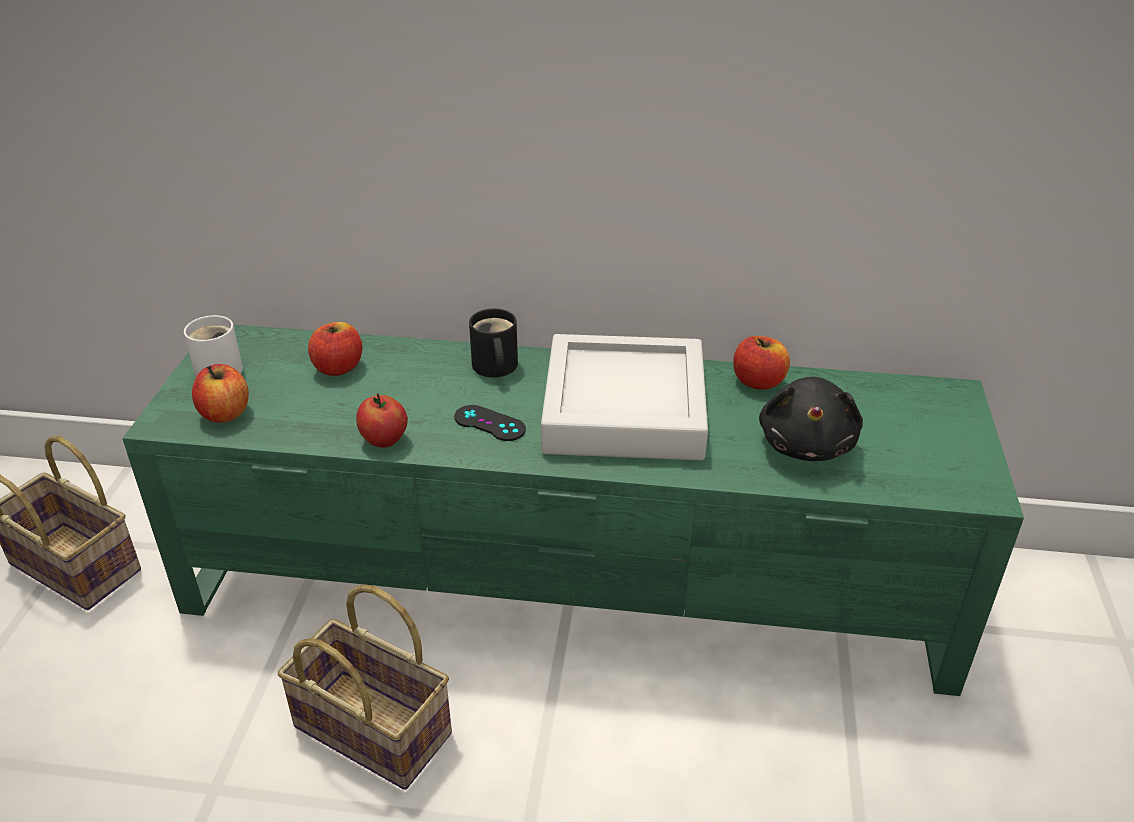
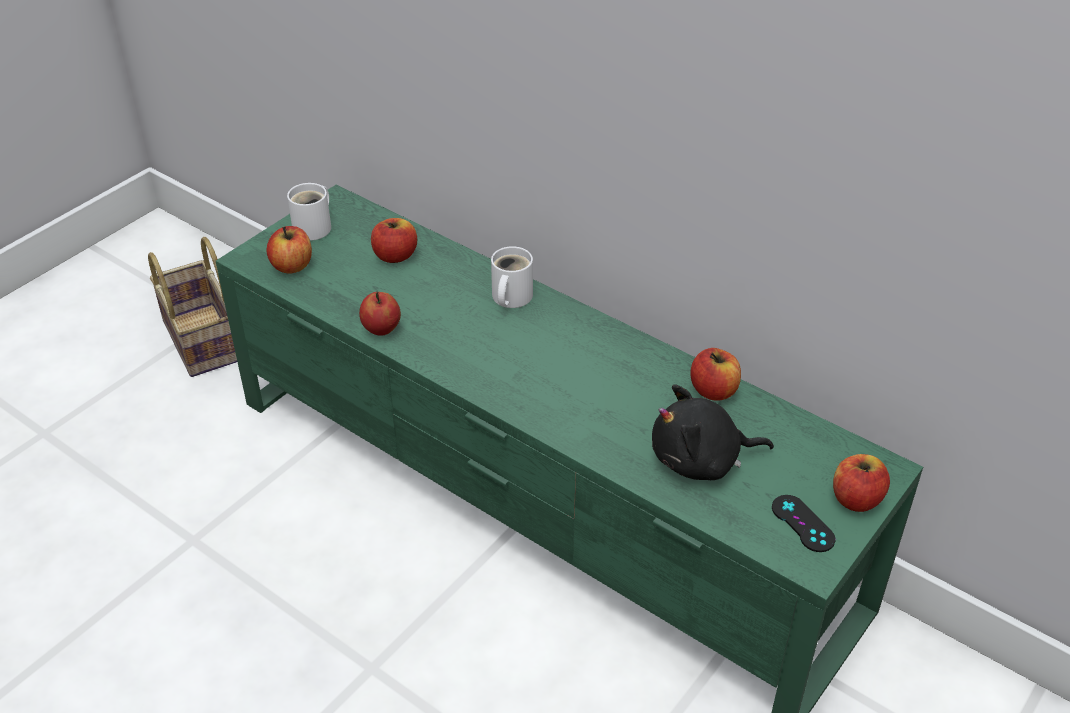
camera: 30 degrees right, 5 degrees up
(378, 729) = (320, 549): basket -> none
(489, 423) = (466, 344): black game controller -> black game controller (802, 523)
(494, 367) = (509, 297): black mug -> white mug
(624, 409) = (579, 372): grey tray -> none
(807, 444) = (701, 460): black plush toy -> black plush toy turned 45 degrees clockwise
(960, 425) = (856, 499): none -> apple

